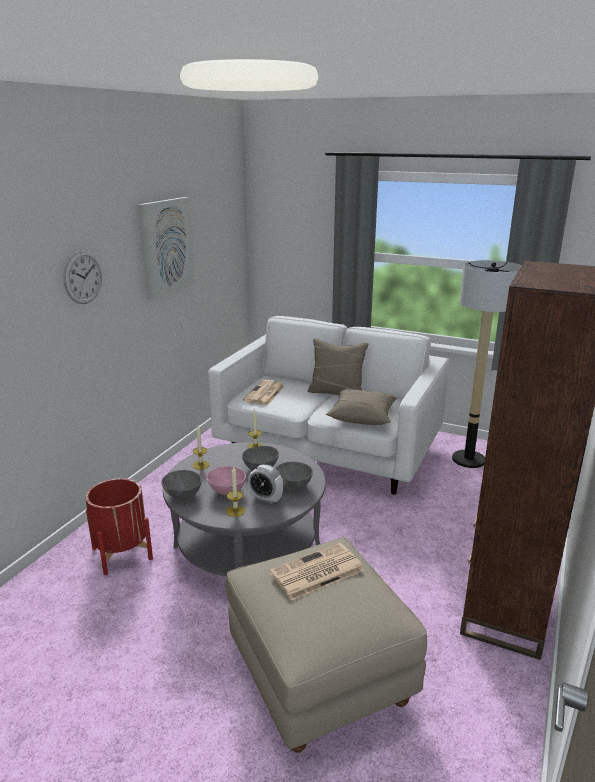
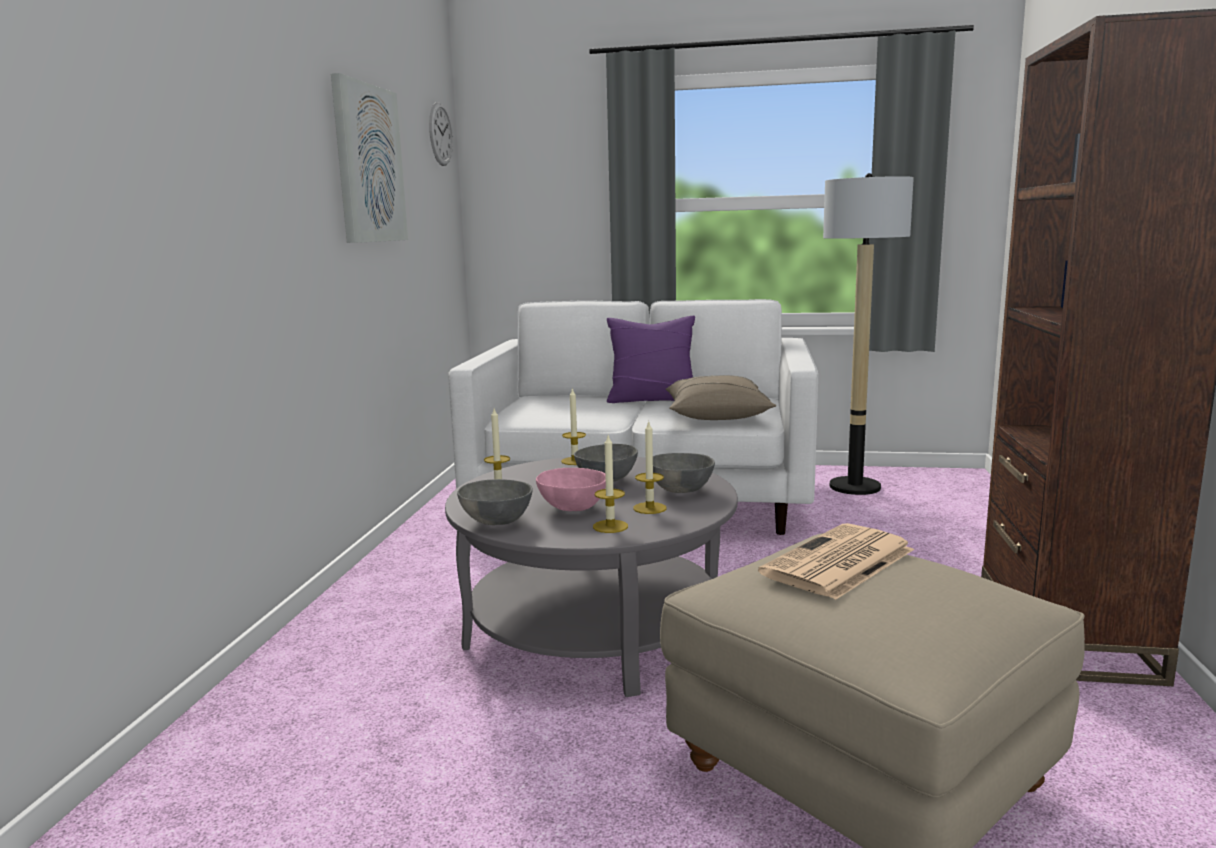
camera: 15 degrees left, 10 degrees down
(83, 277) = (258, 162): wall clock -> wall clock (440, 134)
(122, 553) = (366, 672): red planter -> none
(264, 393) = (540, 410): newspaper -> none
(266, 499) = (649, 508): alarm clock -> candle
(337, 392) = (652, 399): beige pillow -> purple pillow

